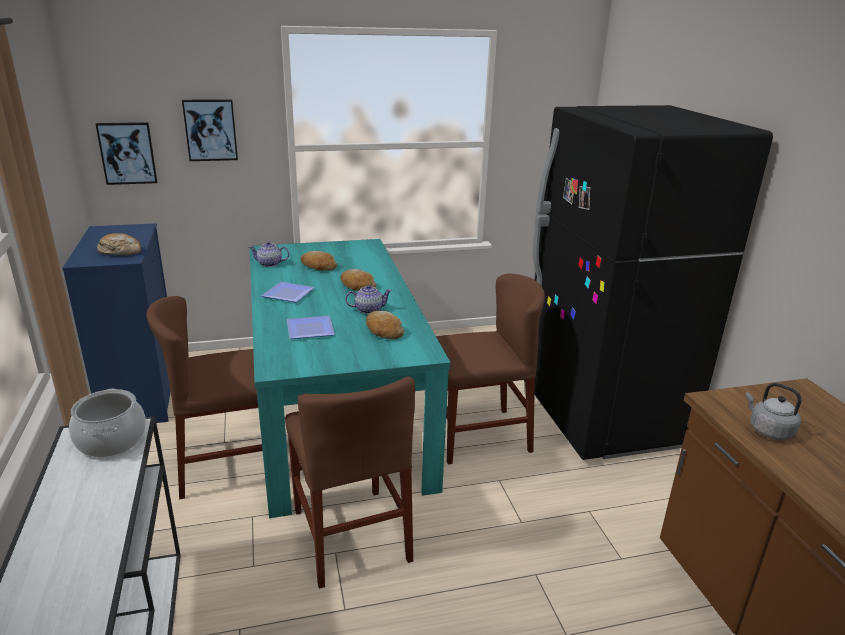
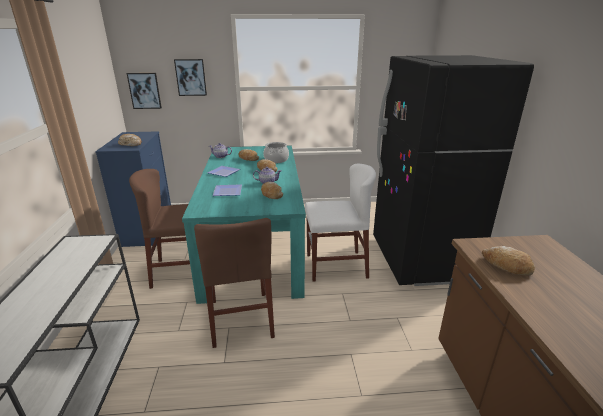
camera: 10 degrees right, 0 degrees up
(112, 440) = (87, 245): cooking pot -> cooking pot (276, 160)
(478, 436) = (336, 266): brown chair -> white chair
(768, 430) = (506, 266): grey kettle -> bread

